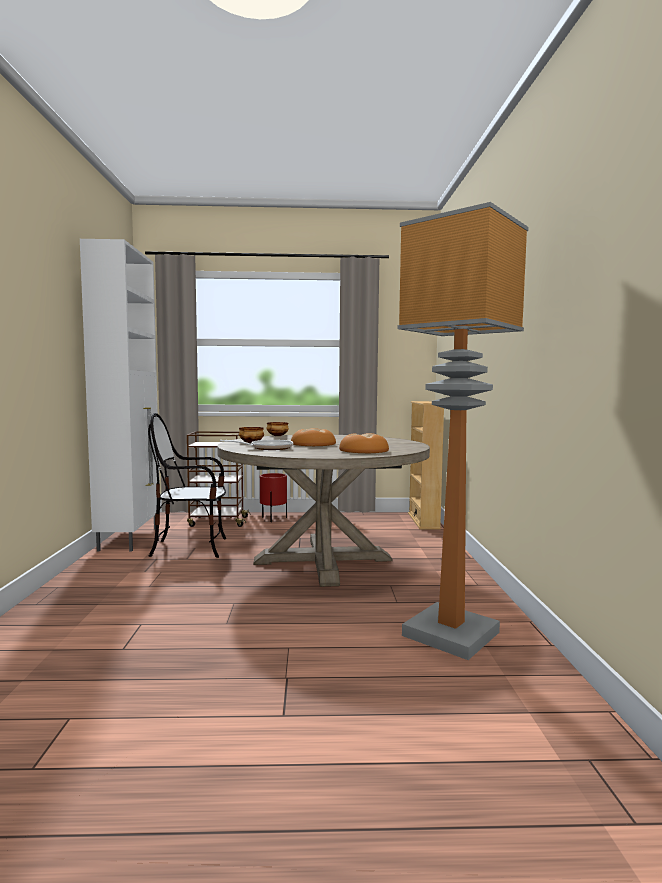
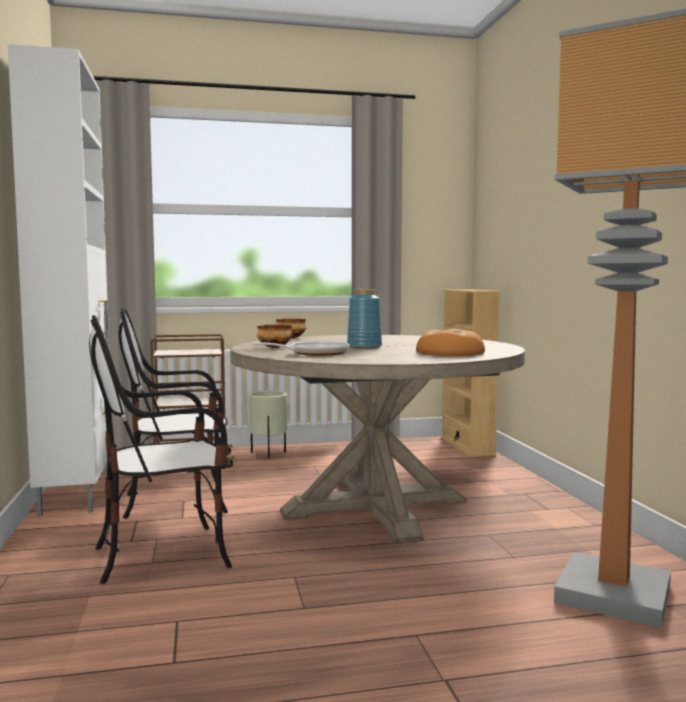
camera: 10 degrees left, 0 degrees up
(159, 582) = (164, 554): none -> chair
(273, 519) = (268, 454): red planter -> beige planter
(313, 444) = (364, 347): bread -> blue vase

